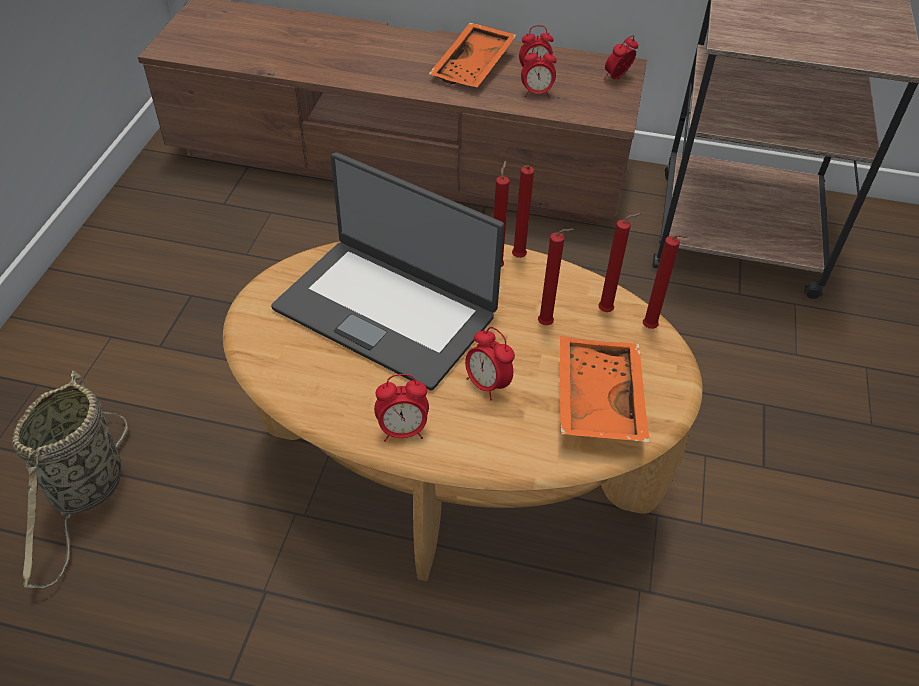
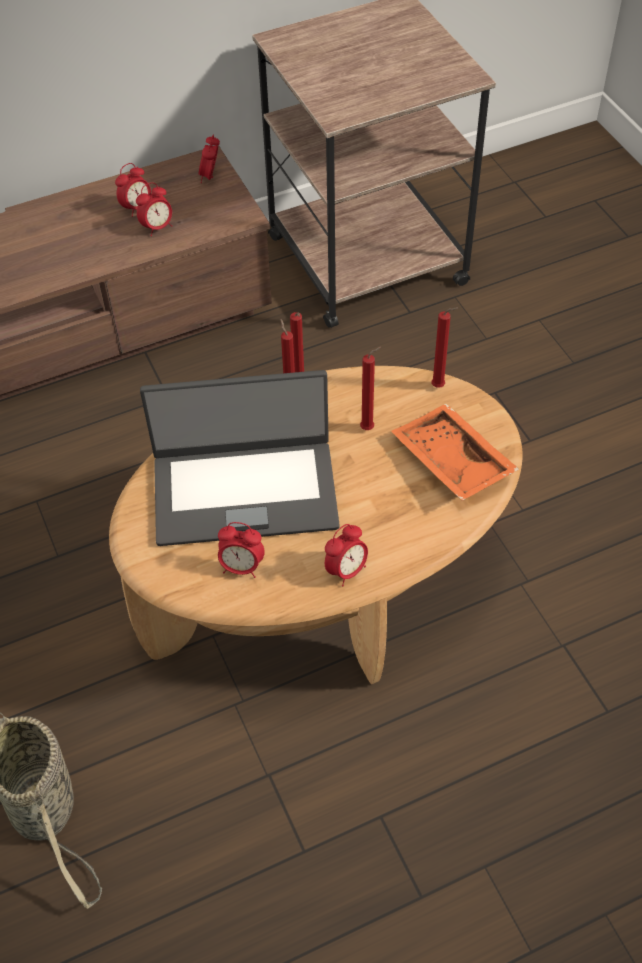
camera: 35 degrees left, 5 degrees up
(474, 67) = (78, 229): orange tray -> none
(487, 384) = (370, 499): alarm clock -> alarm clock (241, 567)
(608, 311) = (400, 391): red candle -> none

